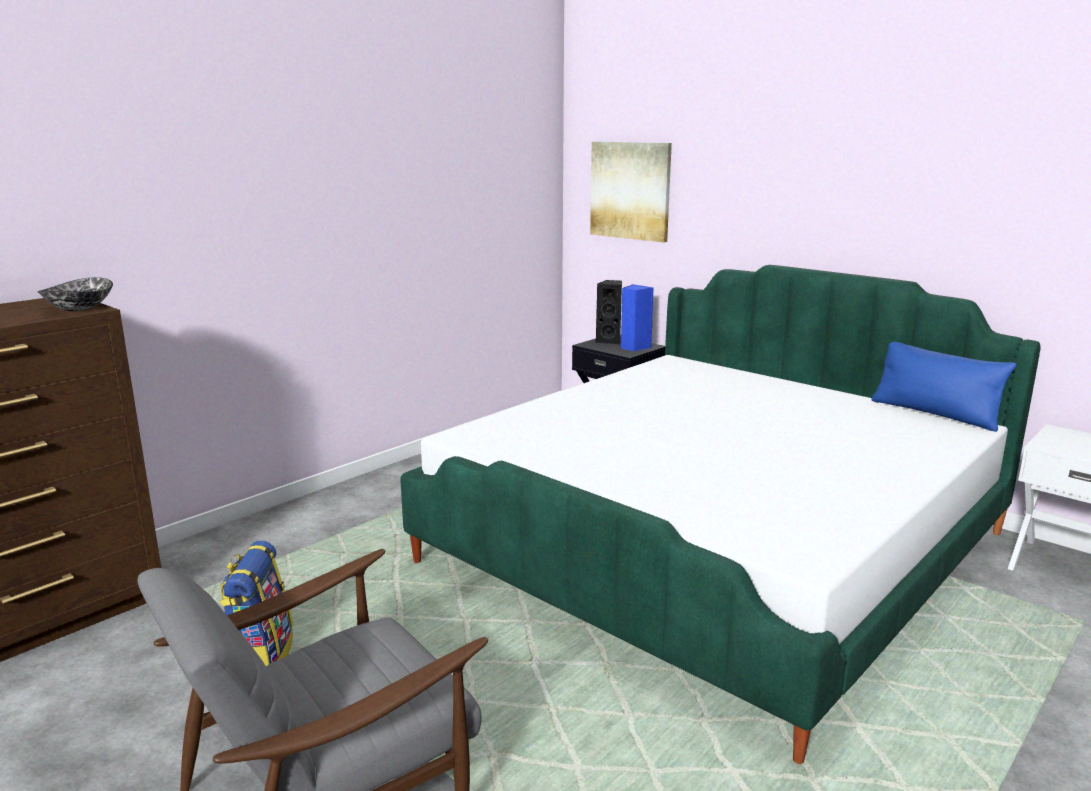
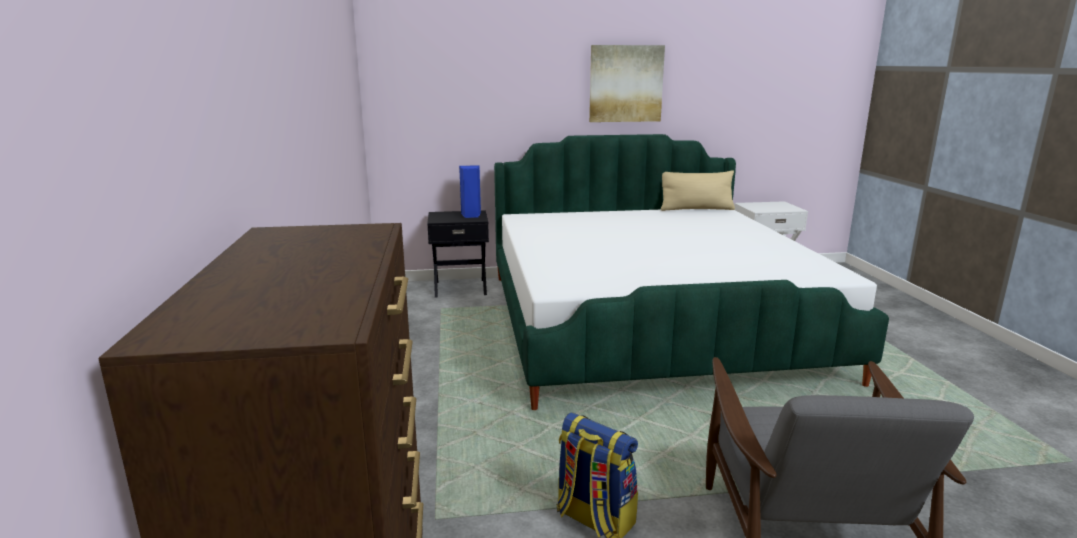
camera: 50 degrees left, 0 degrees up
(80, 308) = (359, 231): bowl -> none
(610, 341) = (443, 215): black speaker -> none
(630, 190) = (437, 91): picture -> picture (626, 84)
(934, 414) = (696, 209): blue pillow -> beige pillow

